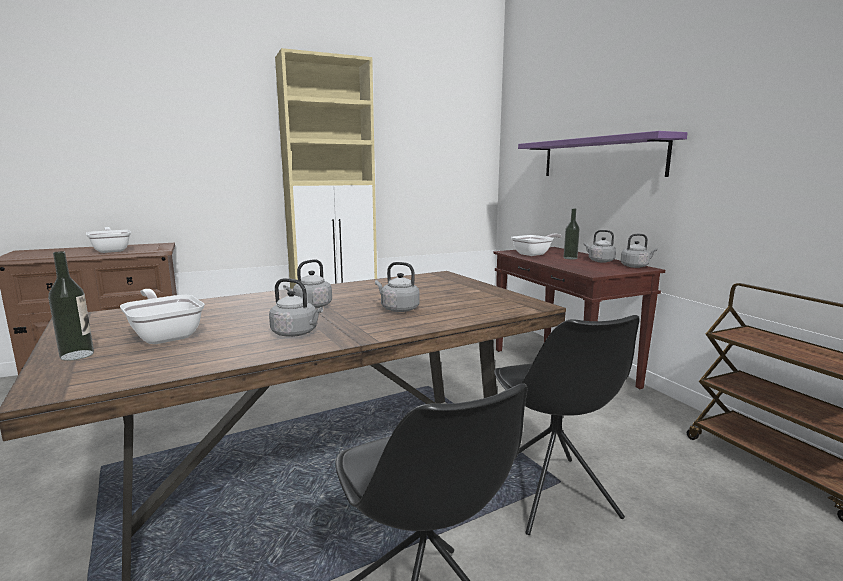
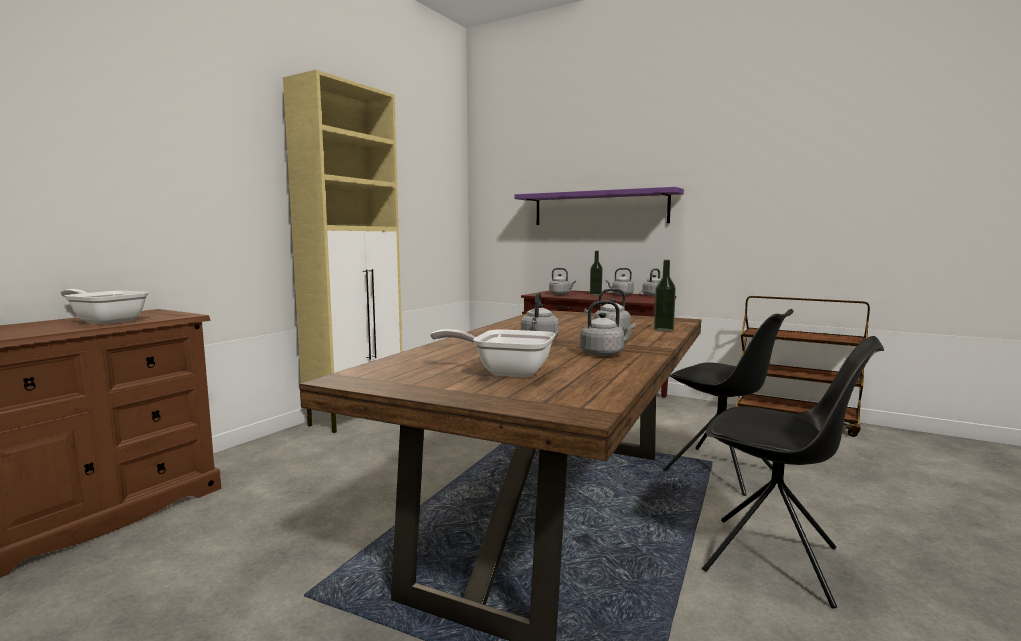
camera: 35 degrees left, 5 degrees down
(77, 355) = (492, 395): bottle -> bottle (663, 330)
(534, 254) = (561, 294): frying pan -> grey kettle

